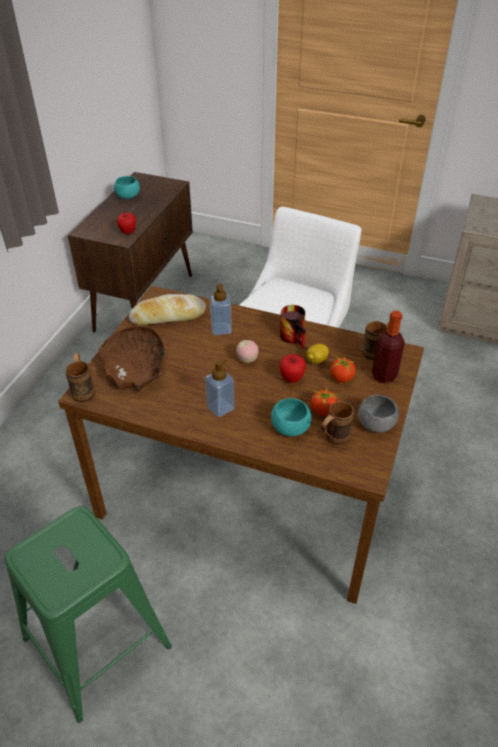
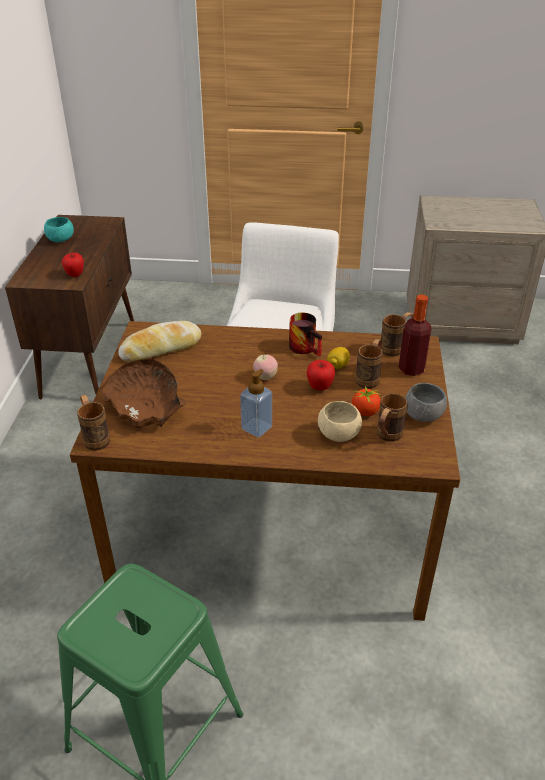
camera: 15 degrees left, 5 degrees down
(221, 329) = (224, 352): soap dispenser -> none
(290, 428) = (339, 435): turquoise bowl -> beige bowl
(341, 378) = (370, 378): tomato -> brown mug

